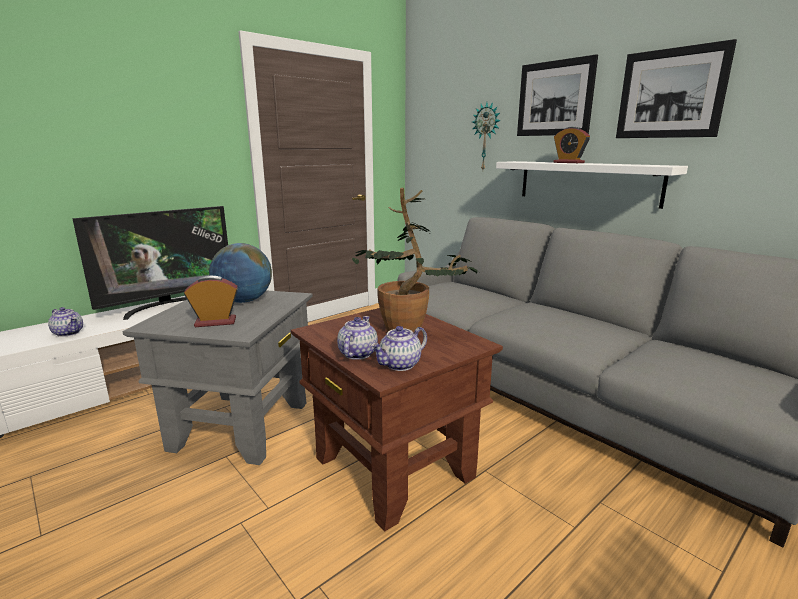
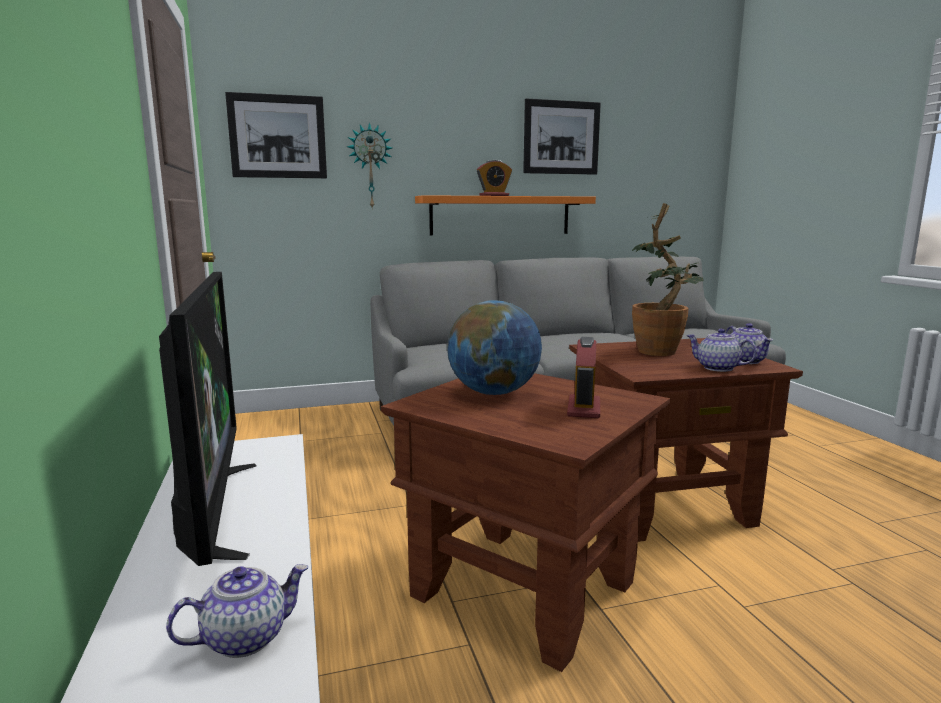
camera: 65 degrees left, 5 degrees down
(242, 425) = (523, 588): grey side table -> brown side table
(554, 98) = (457, 130): picture -> picture (278, 136)
(587, 182) = (500, 215): white shelf -> orange shelf

